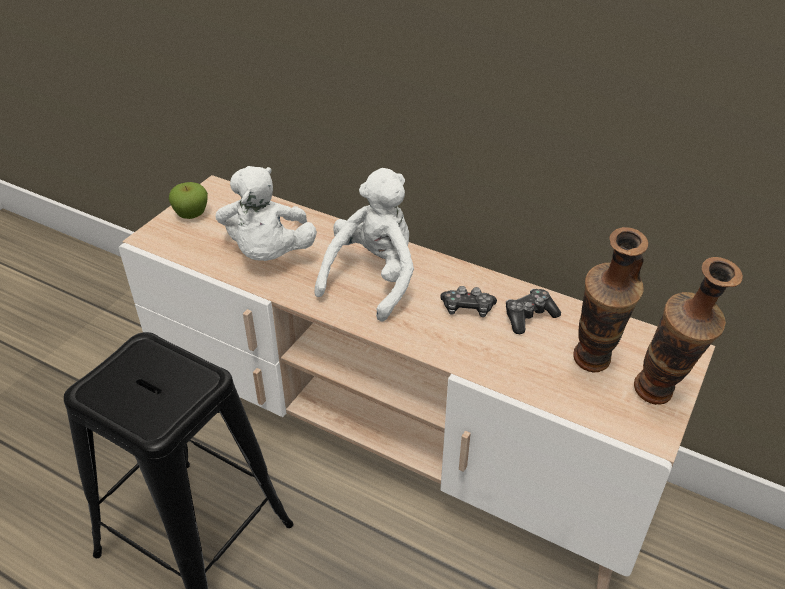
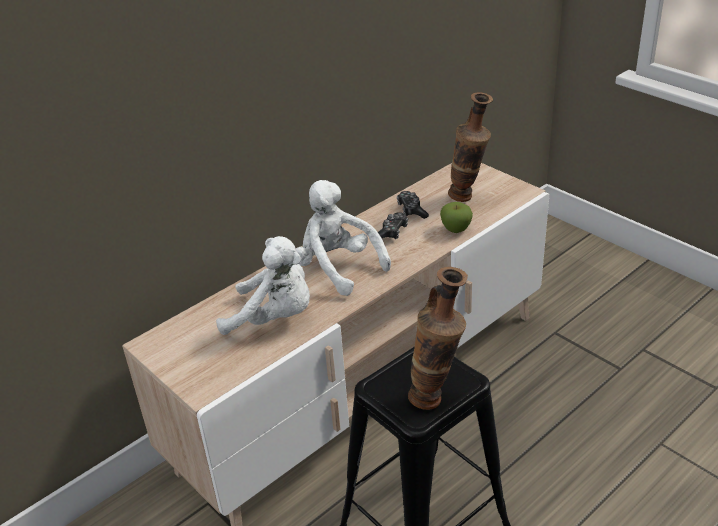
camera: 70 degrees left, 5 degrees down
(191, 215) = (184, 361): apple -> apple (456, 229)
(660, 401) = (501, 182): vase -> vase (436, 399)

